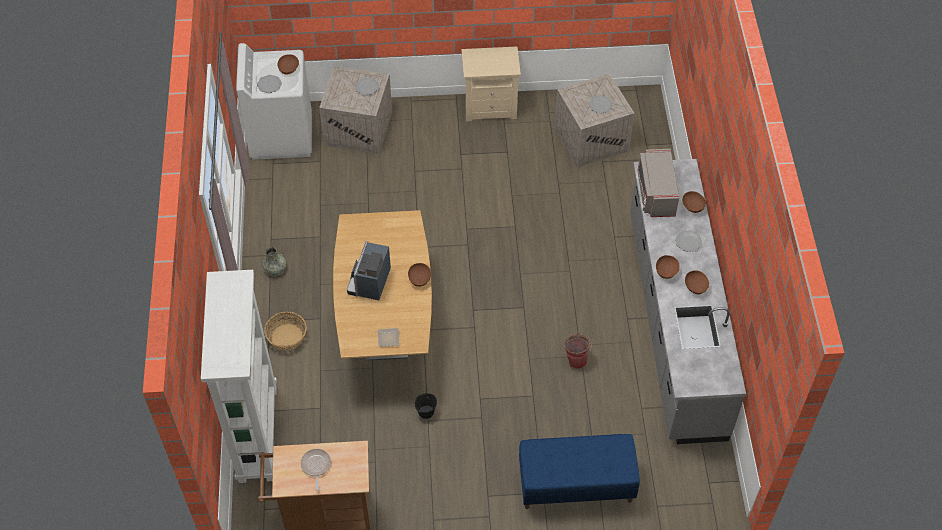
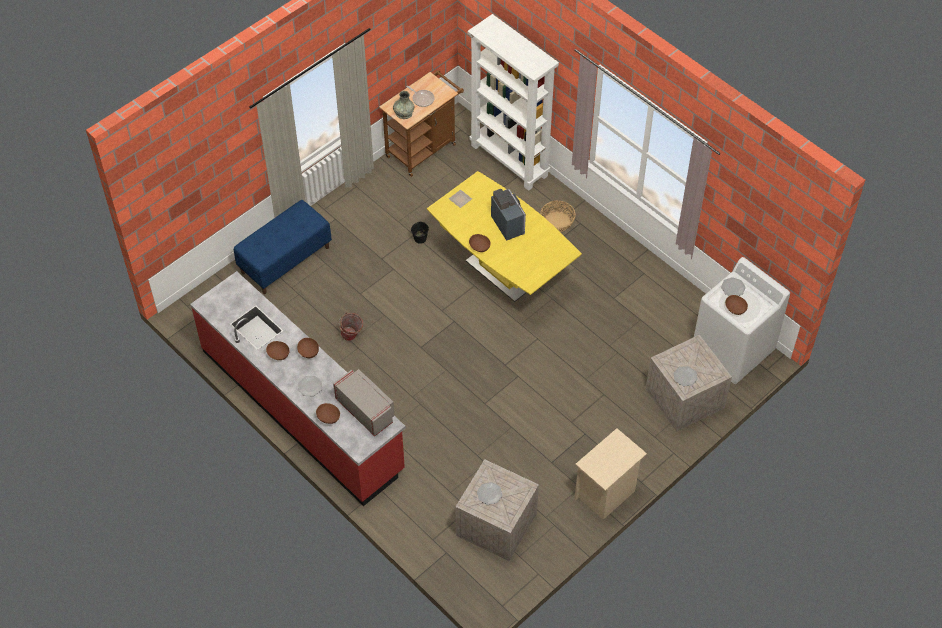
camera: 140 degrees right, 0 degrees up
(275, 269) = (616, 256): grey vase -> grey vase (403, 113)
(386, 325) = (502, 272): brown dining table -> yellow dining table
(674, 323) = (302, 409): grey counter -> red counter

